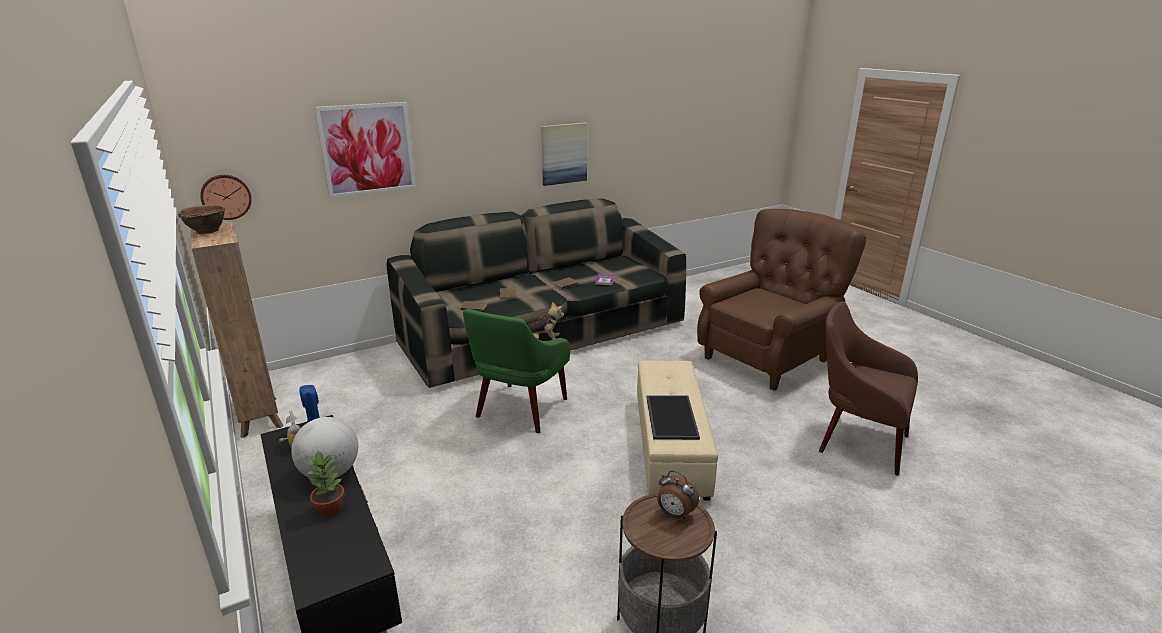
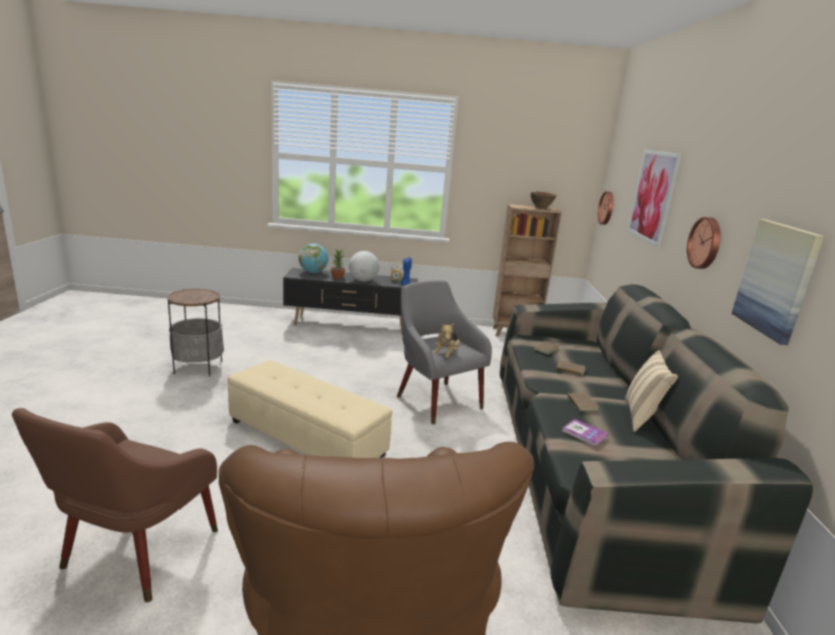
camera: 120 degrees right, 5 degrees down
(319, 554) = (313, 272): none -> globe
(486, 159) = (706, 243): none -> wall clock
(519, 411) = (436, 399): green armchair -> grey armchair
(556, 271) = (643, 417): none -> beige pillow
(670, 417) = (288, 376): tray -> none
(675, 514) = (194, 298): alarm clock -> none
(856, 440) = (134, 555): brown armchair -> brown armchair turned 135 degrees clockwise

